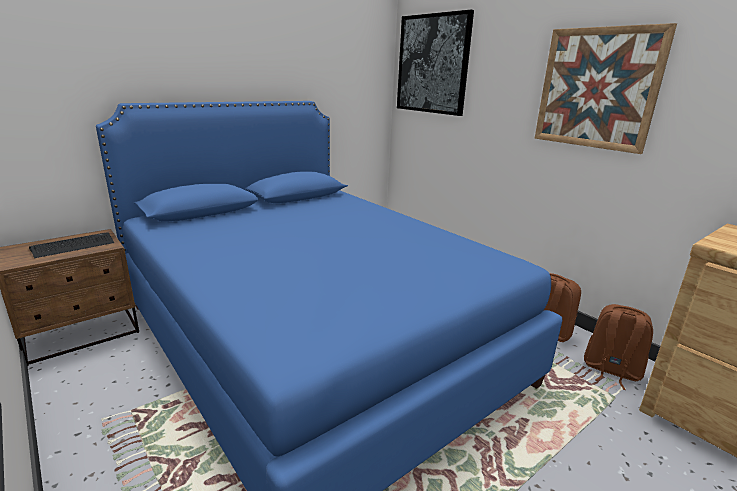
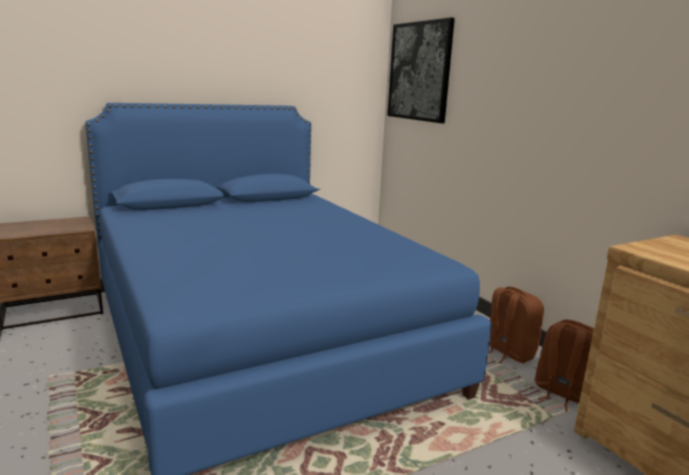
camera: 10 degrees right, 5 degrees down
(73, 246) = (54, 226): keyboard -> none
(597, 88) = (559, 95): picture -> none

